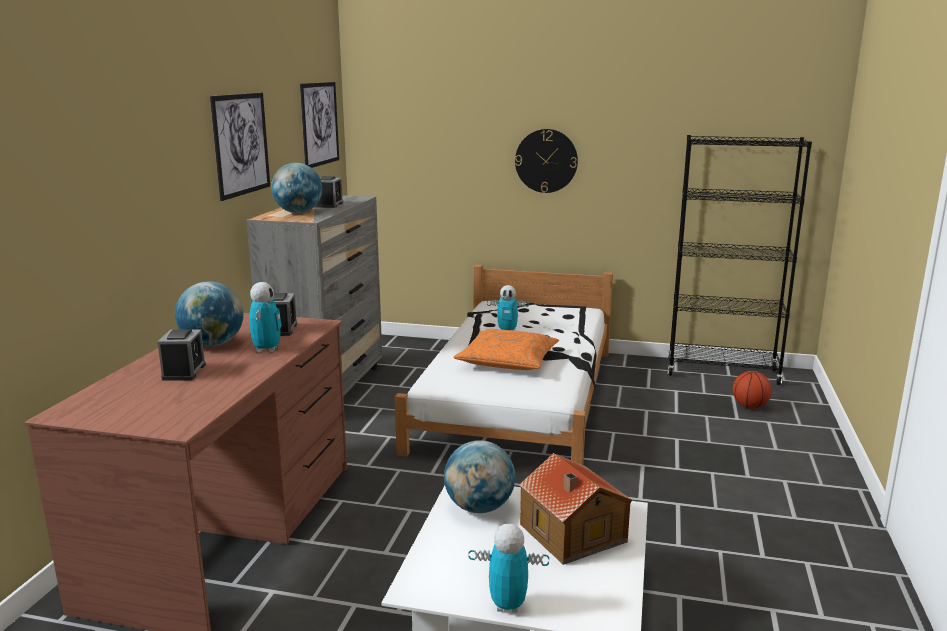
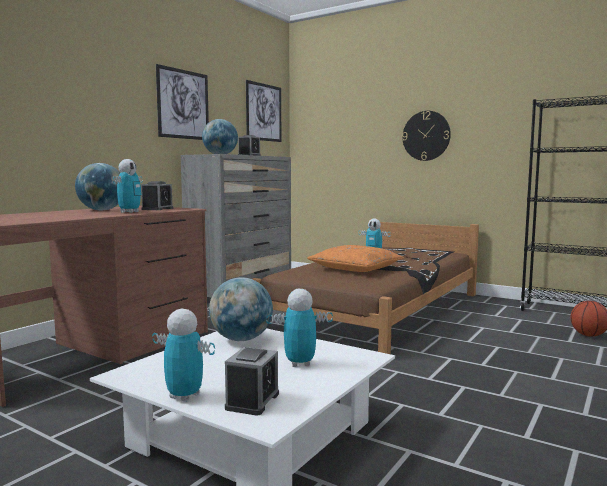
camera: 20 degrees right, 10 degrees down
(184, 372) = (58, 214): alarm clock -> alarm clock (252, 401)
(518, 397) = (377, 310): white bed -> brown bed
(572, 534) = (299, 363): toy house -> toy robot

